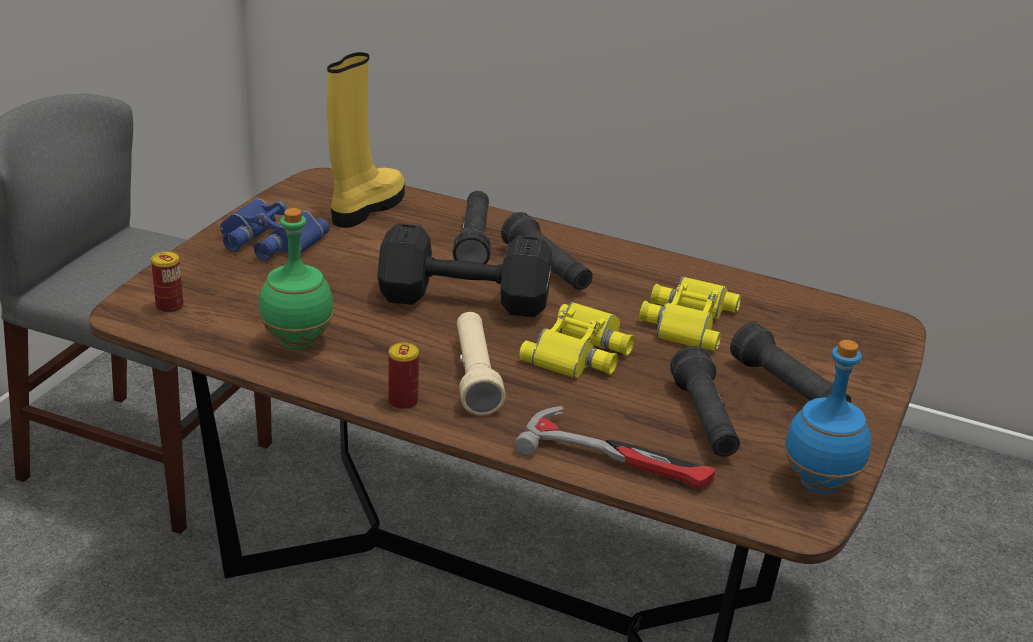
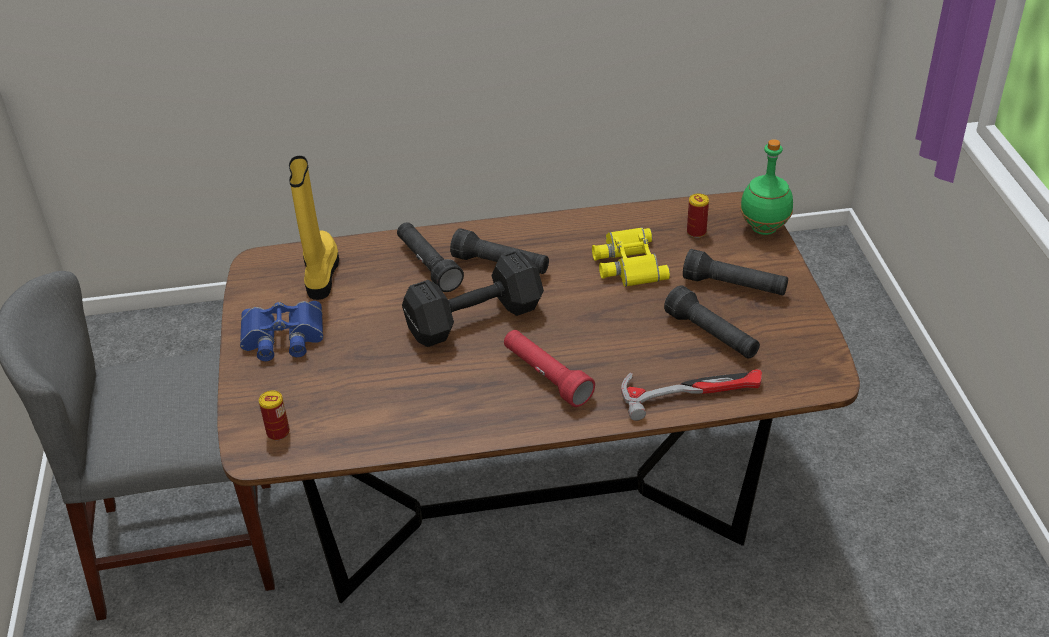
camera: 30 degrees left, 10 degrees up
(298, 342) = (403, 413): green bottle -> green bottle (764, 228)
(403, 402) = (524, 422): can -> can (696, 232)
(475, 376) = (546, 376): beige flashlight -> red flashlight
(581, 352) = (591, 322): yellow binoculars -> none
(819, 484) = (813, 347): blue bottle -> none

